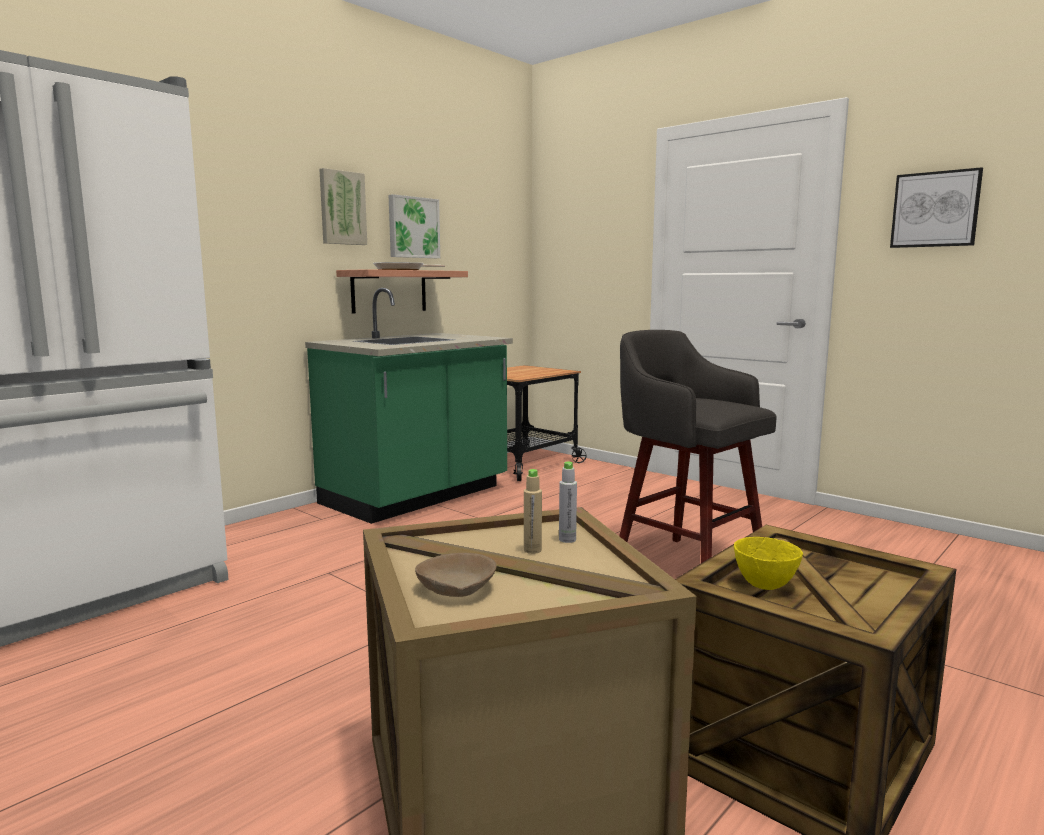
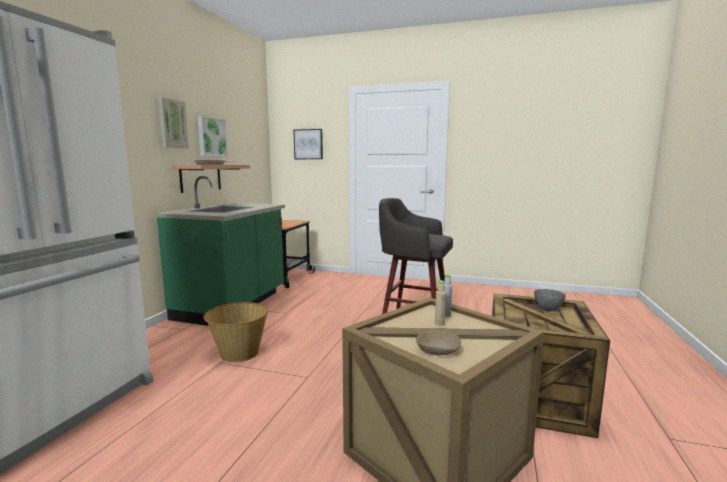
camera: 25 degrees left, 0 degrees up
(363, 565) = (239, 353): none -> basket
(763, 585) = (524, 322): yellow bowl -> none
(853, 572) = (548, 309): none -> grey bowl
(935, 209) = (492, 137): picture -> picture (308, 144)

